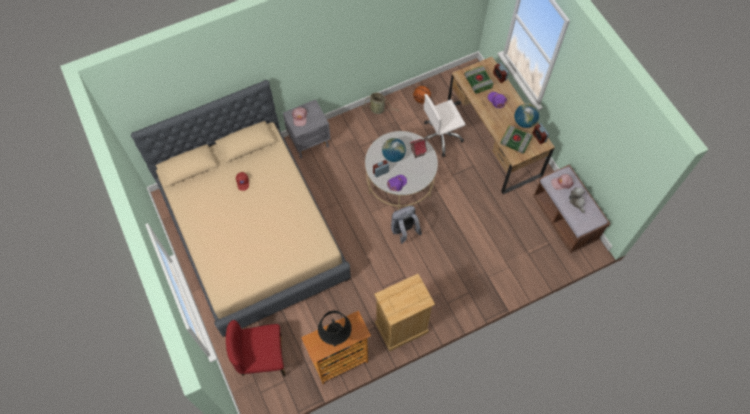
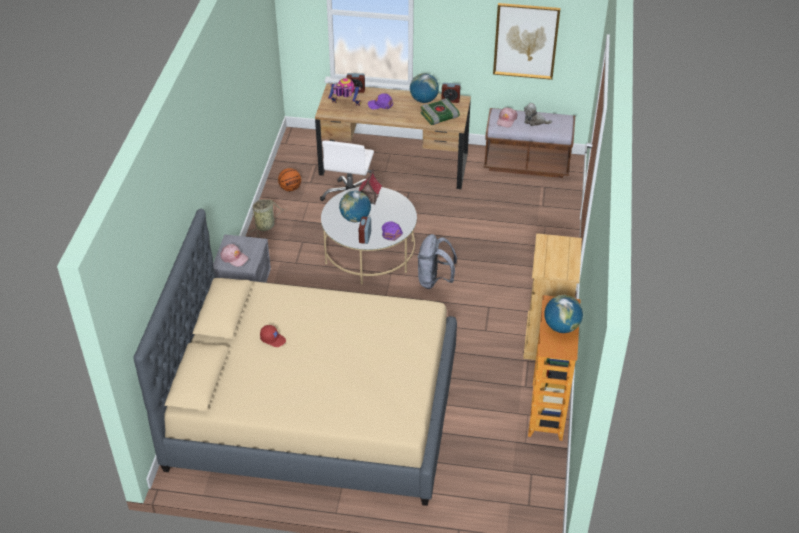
camera: 55 degrees left, 20 degrees down
(262, 358) = (485, 482): red chair -> none
(336, 338) = (561, 327): black table lamp -> globe
(477, 81) = (345, 105): book -> toy robot
(604, 149) = (525, 41): none -> picture

